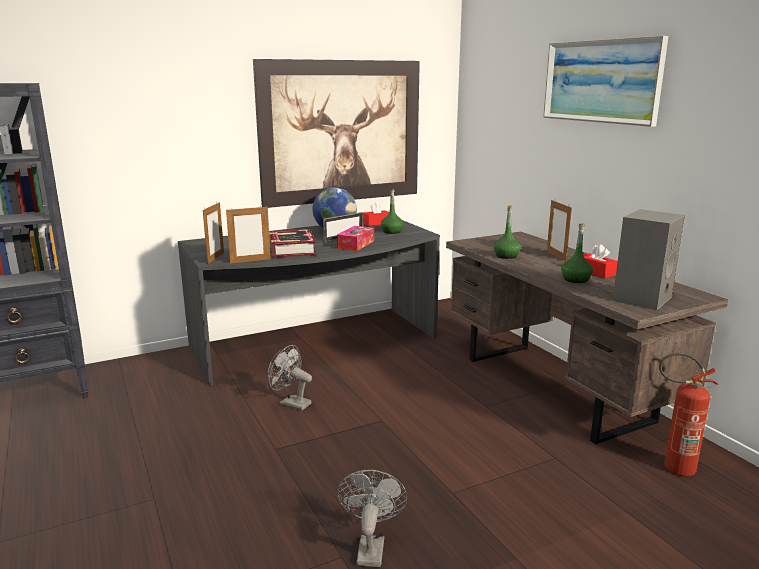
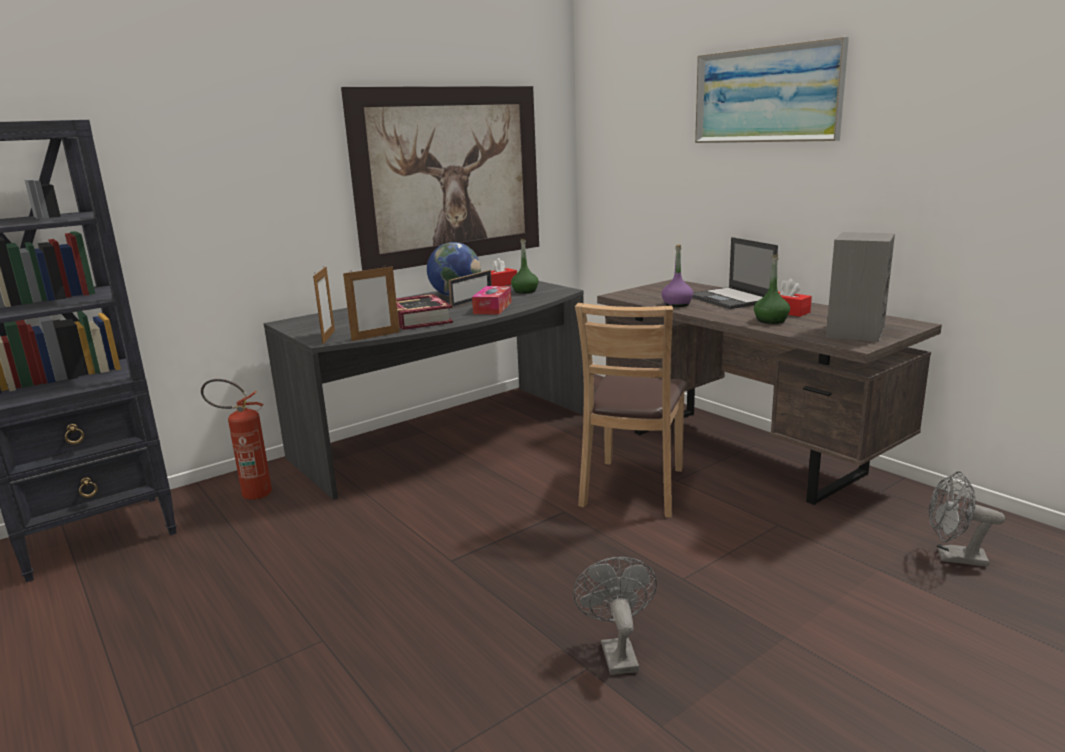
camera: 10 degrees left, 0 degrees up
(291, 403) = (445, 506): grey fan -> grey fan (953, 557)
(447, 408) = (633, 488): none -> brown chair
(506, 256) = (677, 304): green bottle -> purple bottle
(556, 255) = (731, 299): picture frame -> laptop
(671, 468) = (903, 518): fire extinguisher -> fire extinguisher (249, 494)

